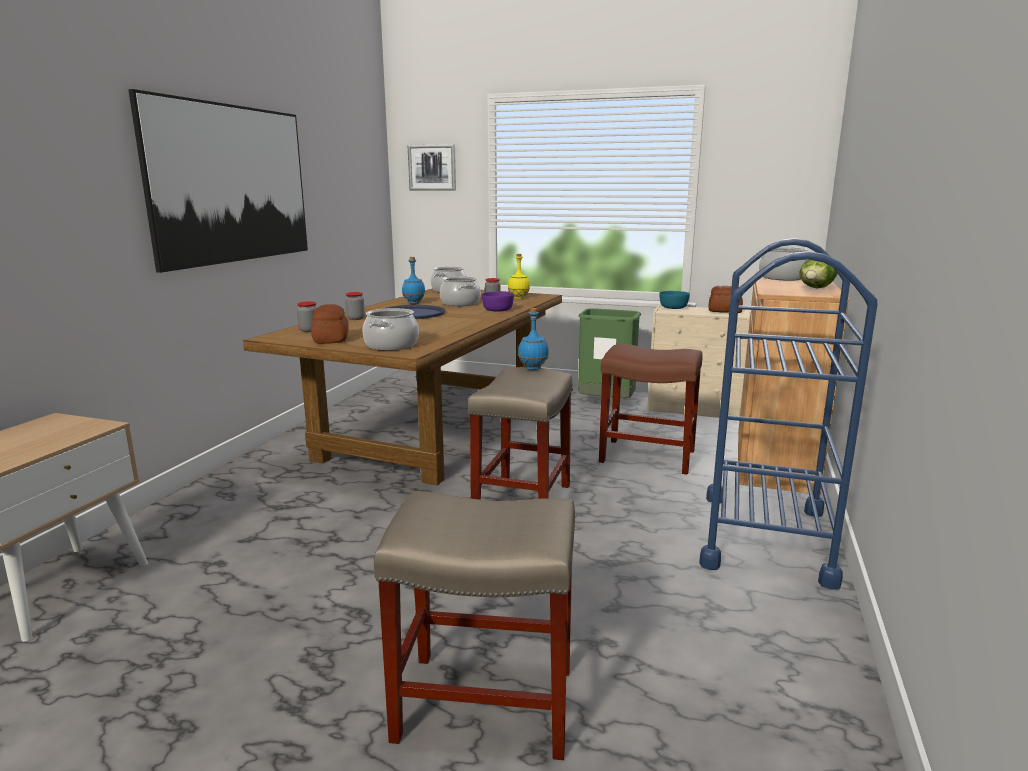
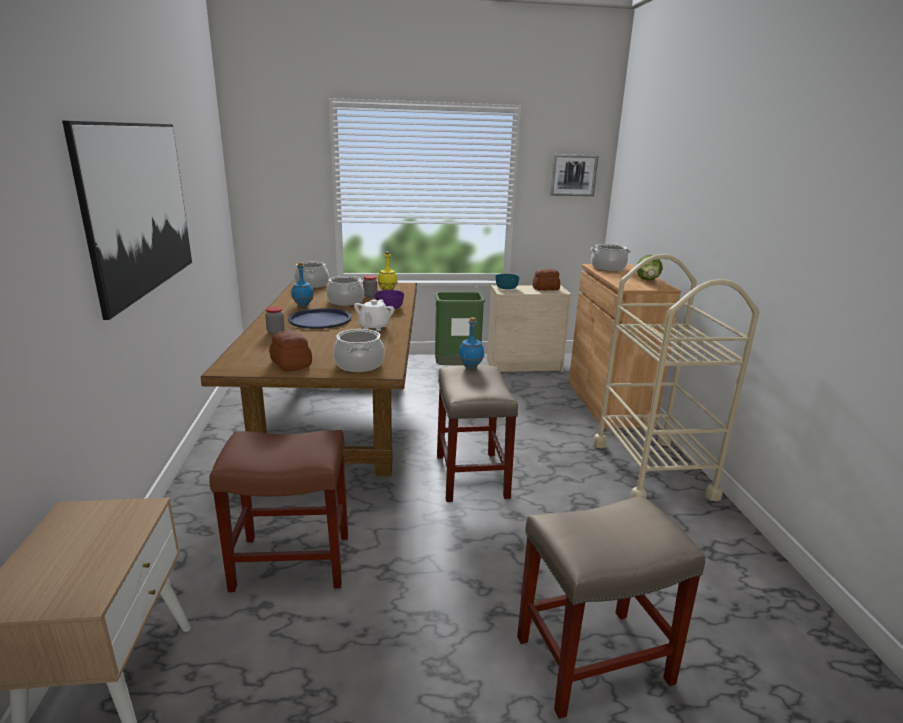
camera: 25 degrees left, 5 degrees up
(309, 330) = (252, 354): jar -> none
(432, 167) = (273, 165): picture -> picture (573, 175)
(455, 322) = (374, 327): none -> white teapot
(645, 456) = (524, 415): brown stool -> brown stool (290, 562)
(765, 537) = (652, 469): blue cart -> beige cart

